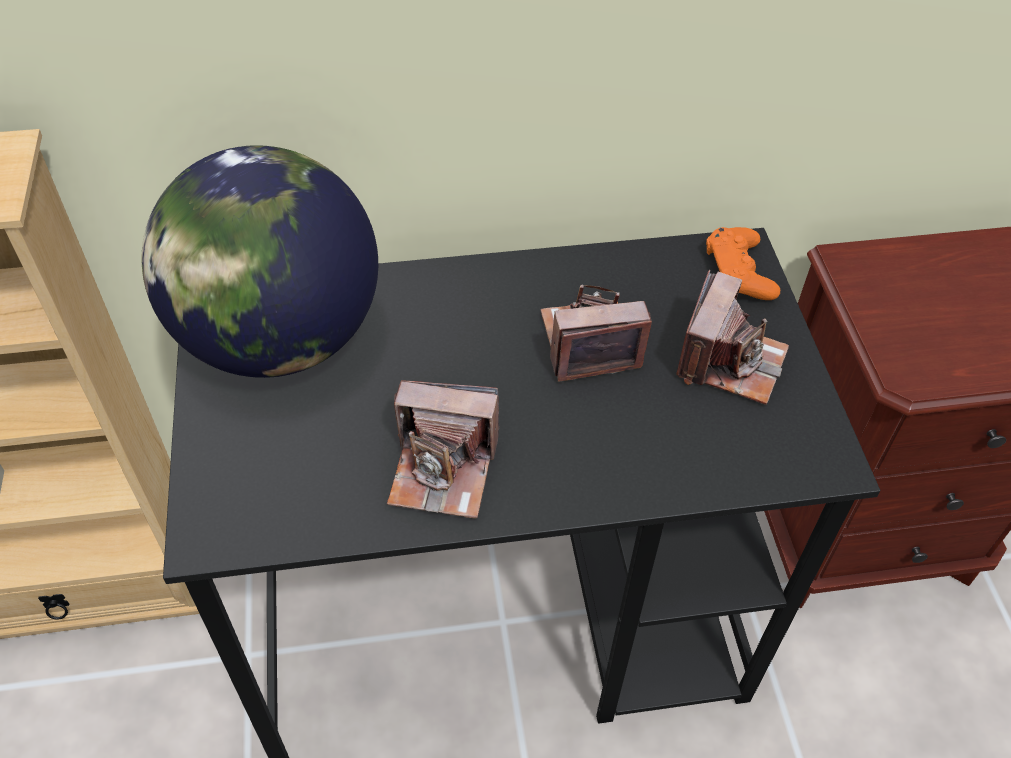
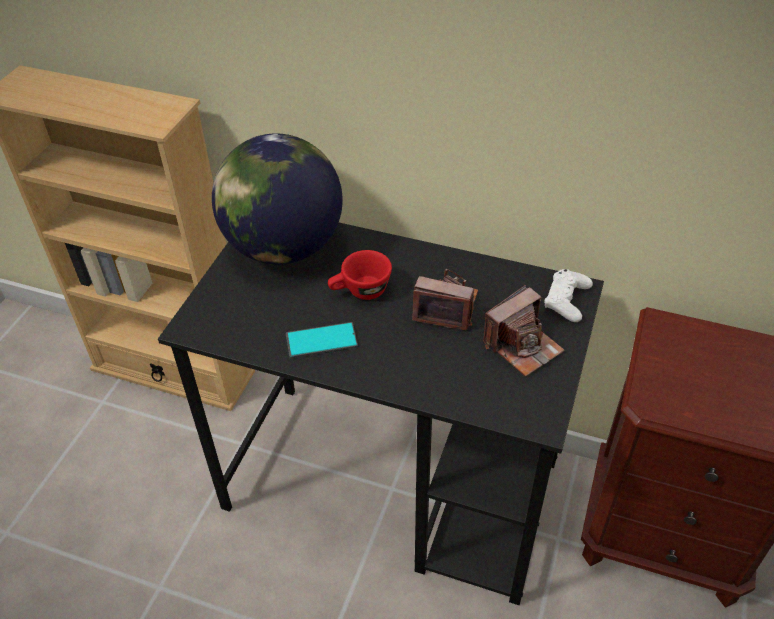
camera: 30 degrees right, 5 degrees down
(443, 469) = (321, 341): camera -> phone
(449, 366) = (360, 292): none -> red cup
(739, 272) = (566, 300): orange game controller -> white game controller

